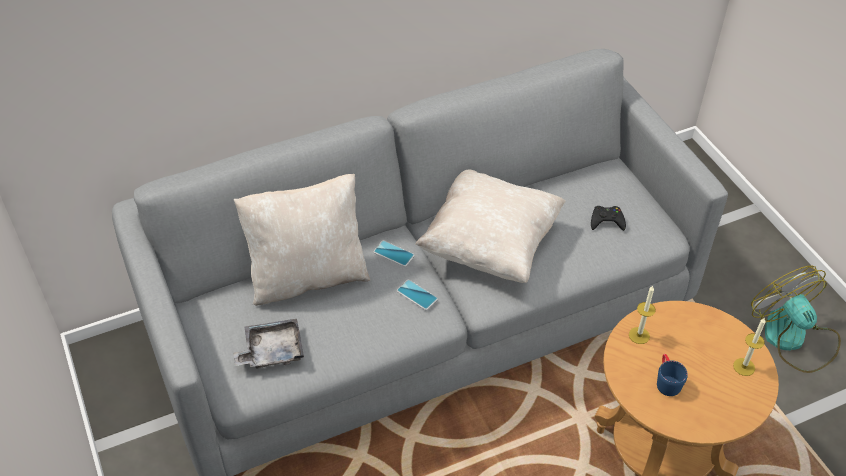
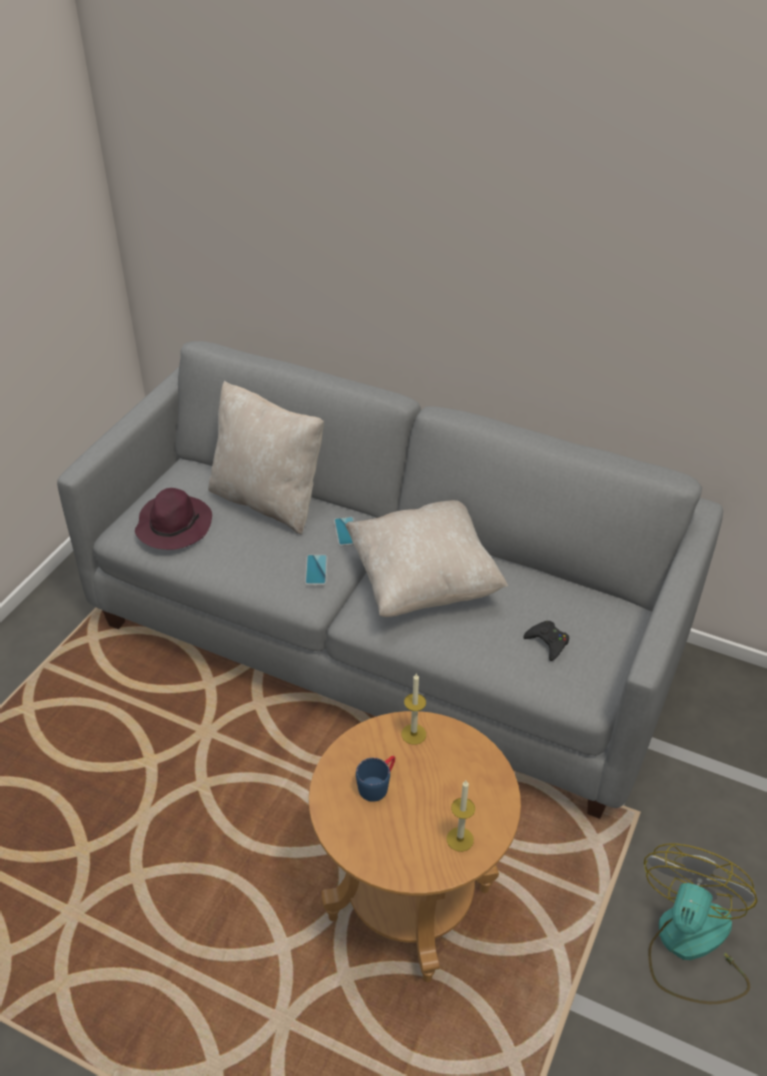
camera: 50 degrees right, 5 degrees down
(272, 351) = (174, 525): grey tray -> purple hat

